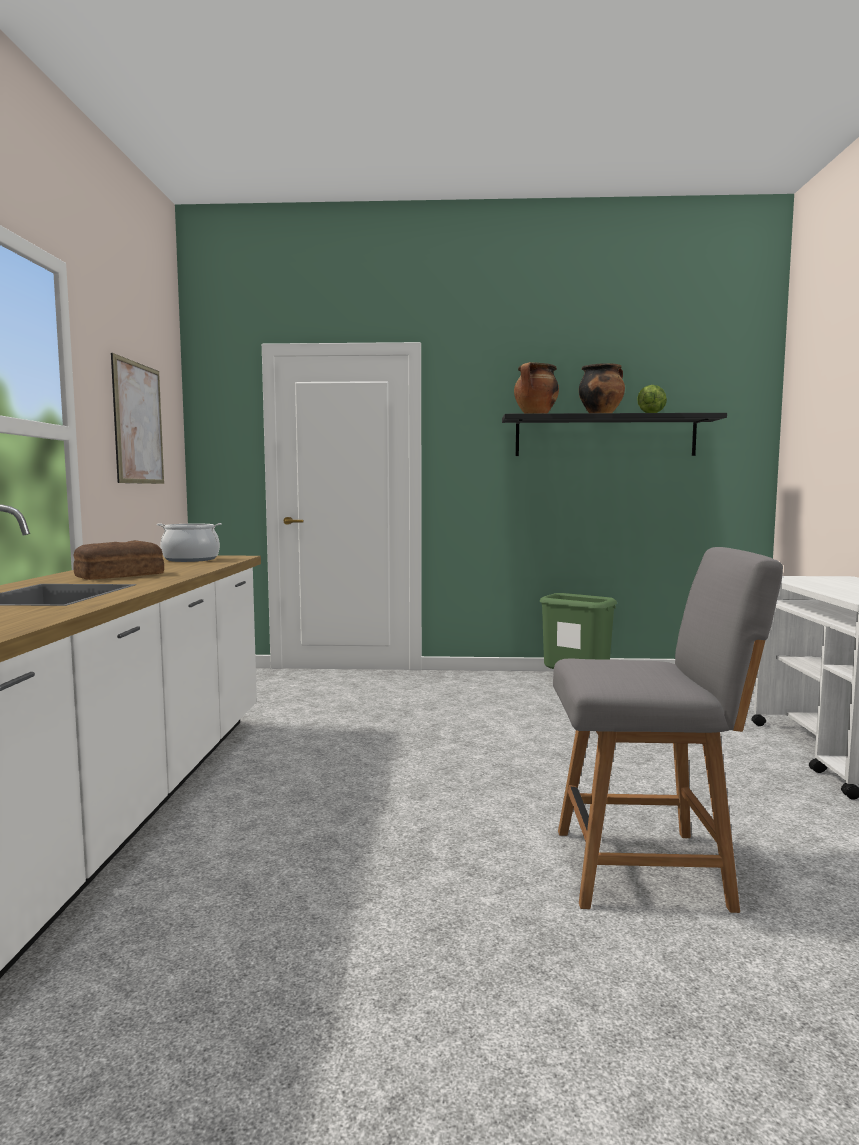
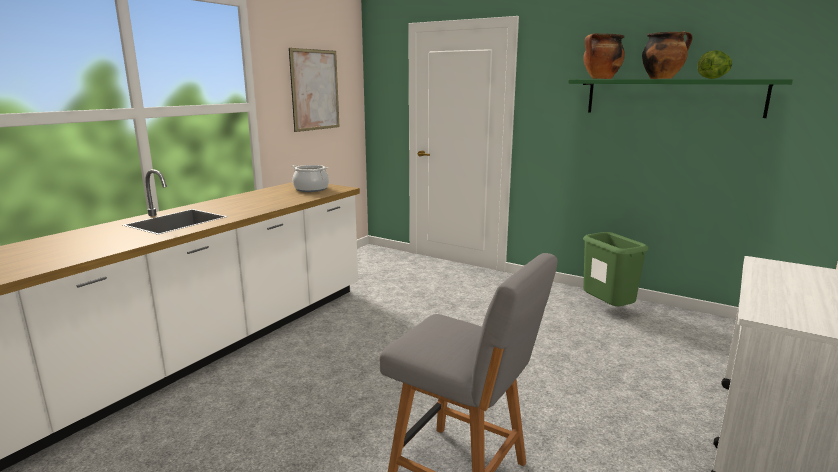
camera: 30 degrees right, 10 degrees up
(118, 575) = (240, 204): bread -> none
(605, 436) = (672, 97): black shelf -> green shelf

